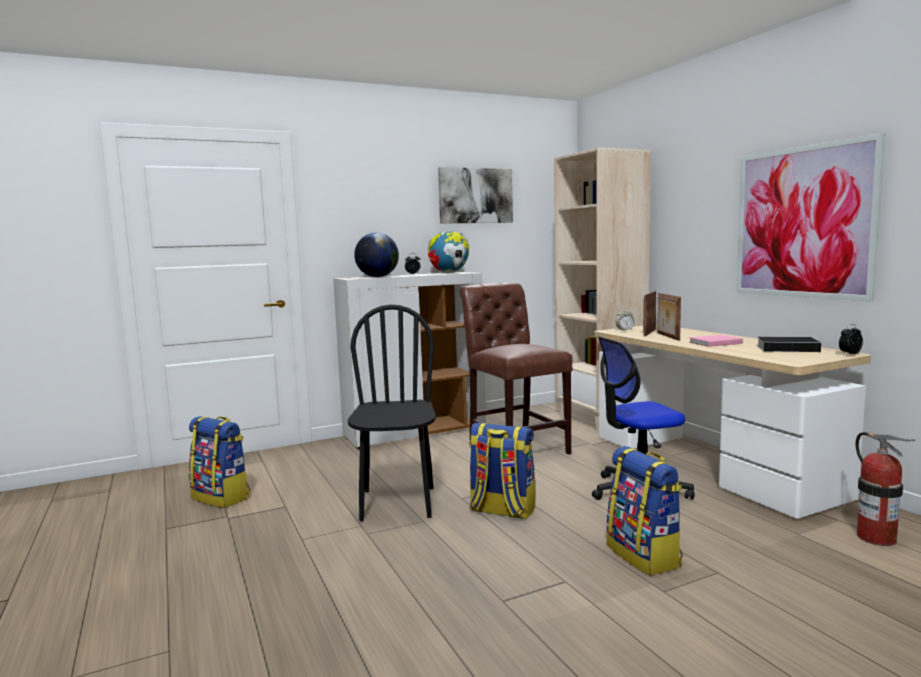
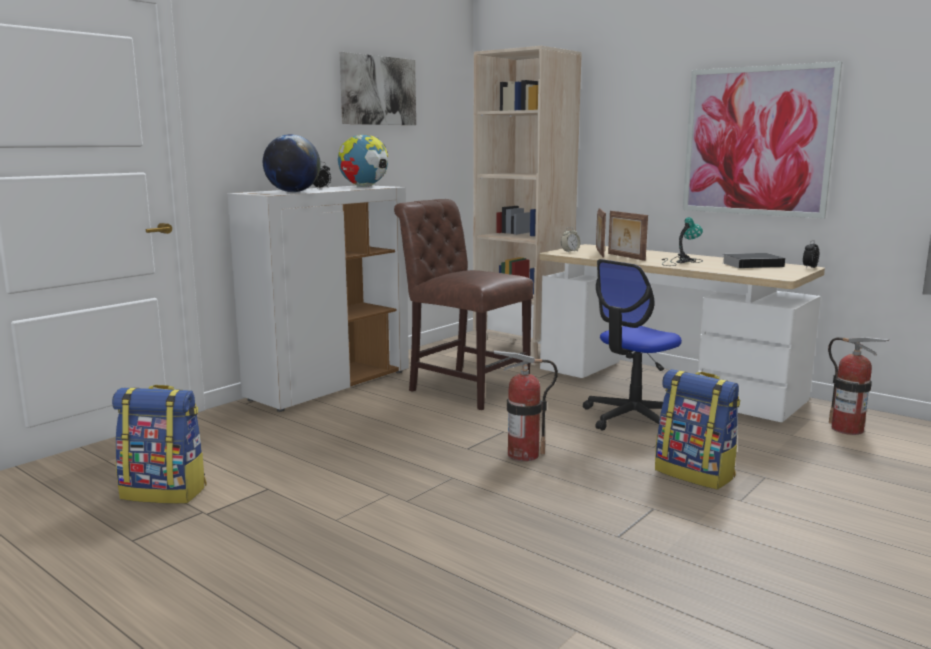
camera: 25 degrees left, 5 degrees up
(397, 503) = (402, 464): black chair -> none
(501, 510) = (523, 454): backpack -> fire extinguisher
(713, 343) = (680, 261): pink book -> table lamp

